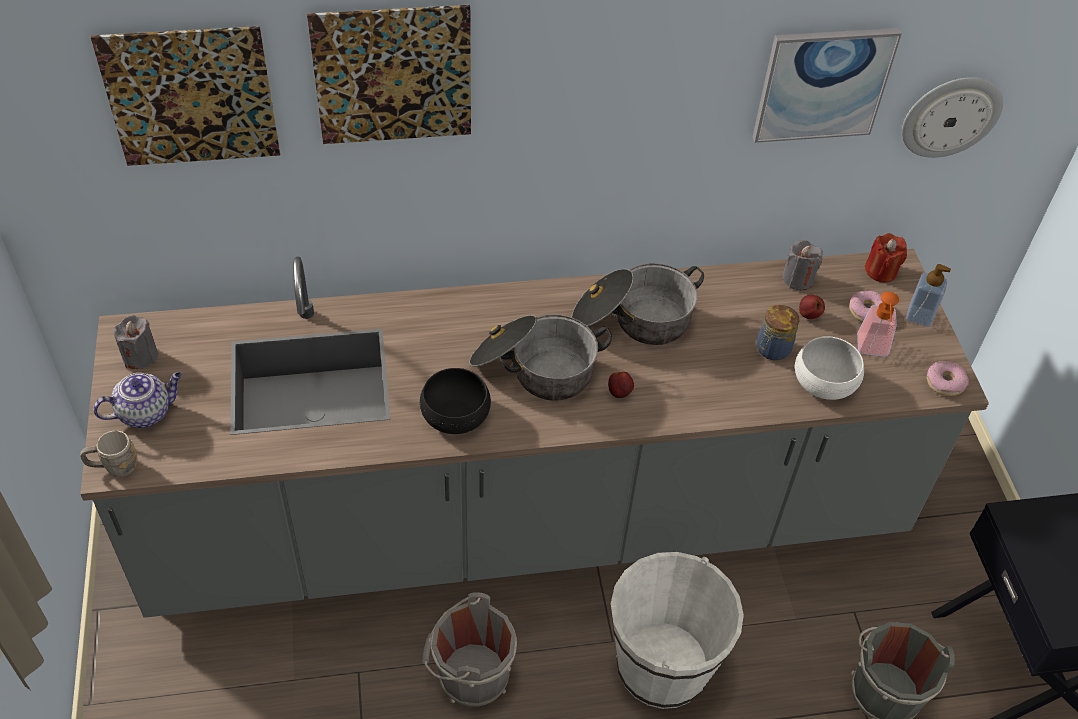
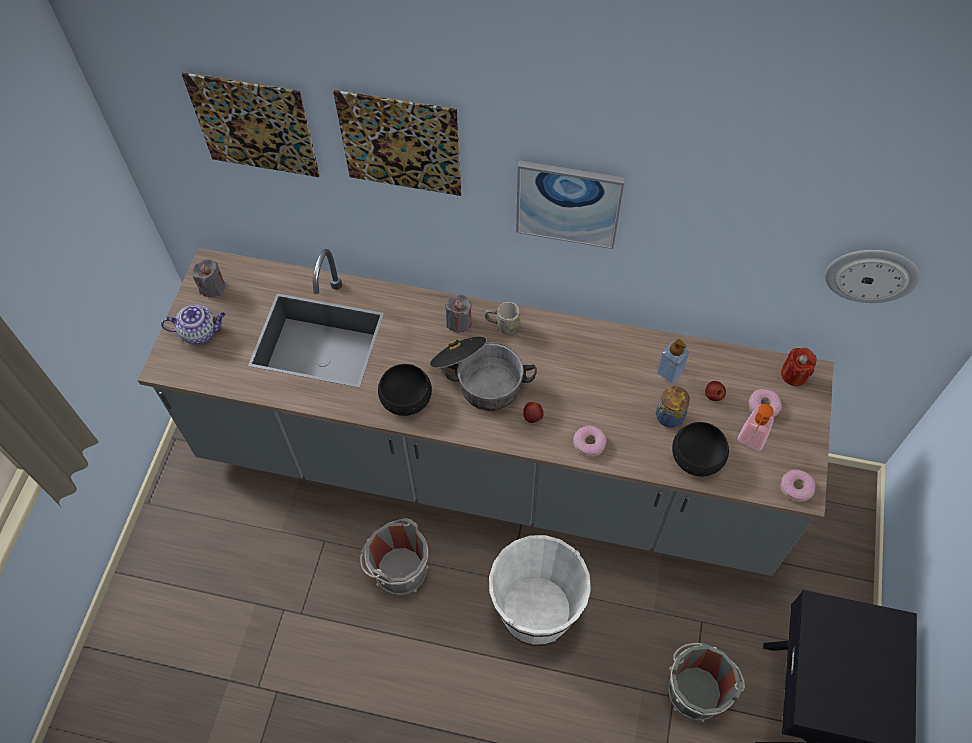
camera: 25 degrees right, 10 degrees up
(114, 467) = (165, 367): grey mug -> grey mug (503, 325)
(633, 319) = (572, 359): cooking pot -> none
(699, 402) = (589, 443): none -> donut
(798, 279) = (720, 362): grey candle -> grey candle (458, 321)
(823, 84) = (754, 225): picture -> picture (568, 203)
(825, 381) = (697, 456): white bowl -> black bowl
(919, 316) = (806, 424): soap dispenser -> soap dispenser (669, 372)

